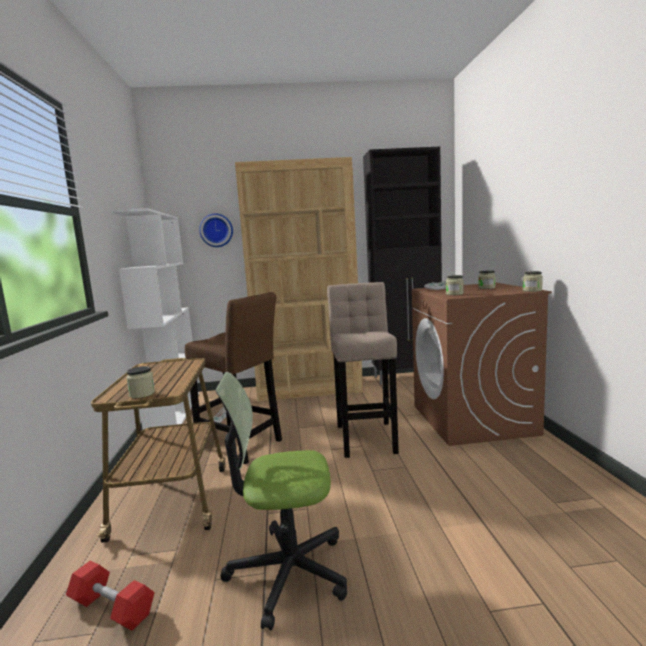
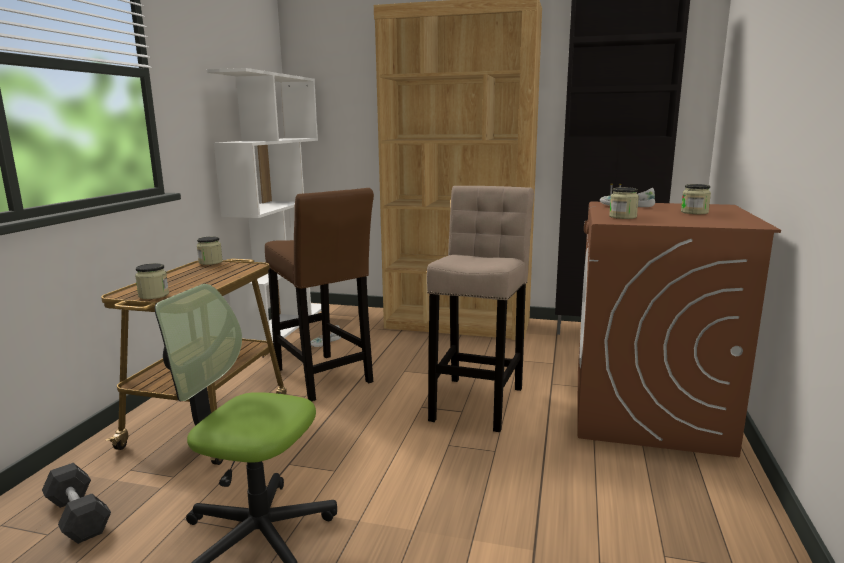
camera: 20 degrees right, 5 degrees up
(112, 608) = (78, 516): red dumbbell -> black dumbbell
(216, 230) = (361, 98): wall clock -> none
(532, 290) = (751, 225): jar -> jar (210, 262)

